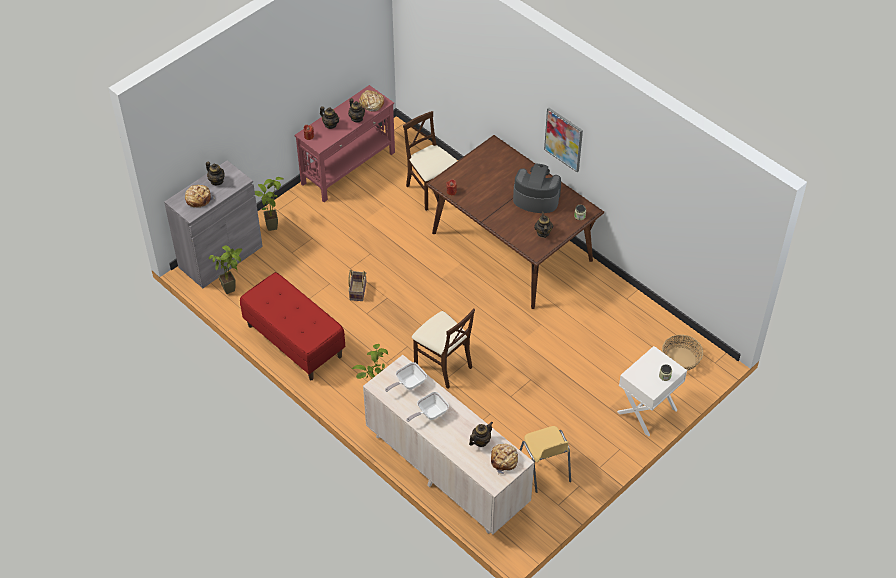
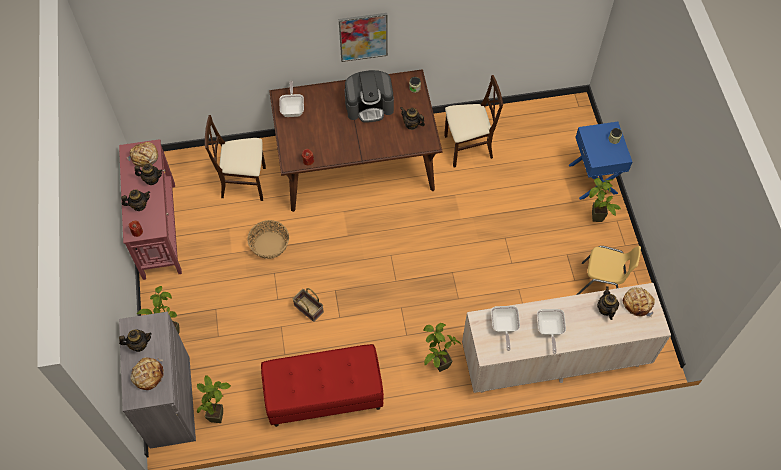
camera: 55 degrees left, 10 degrees up
(443, 365) = (442, 292): beige chair -> beige chair (467, 148)
(489, 157) = (293, 108): none -> frying pan
(536, 198) = (369, 106): coffee machine -> coffee machine turned 150 degrees counterclockwise
(604, 434) = (595, 222): none -> potted plant
(647, 411) = (593, 179): white nightstand -> blue nightstand
(681, 359) = (560, 125): basket -> basket (270, 245)

